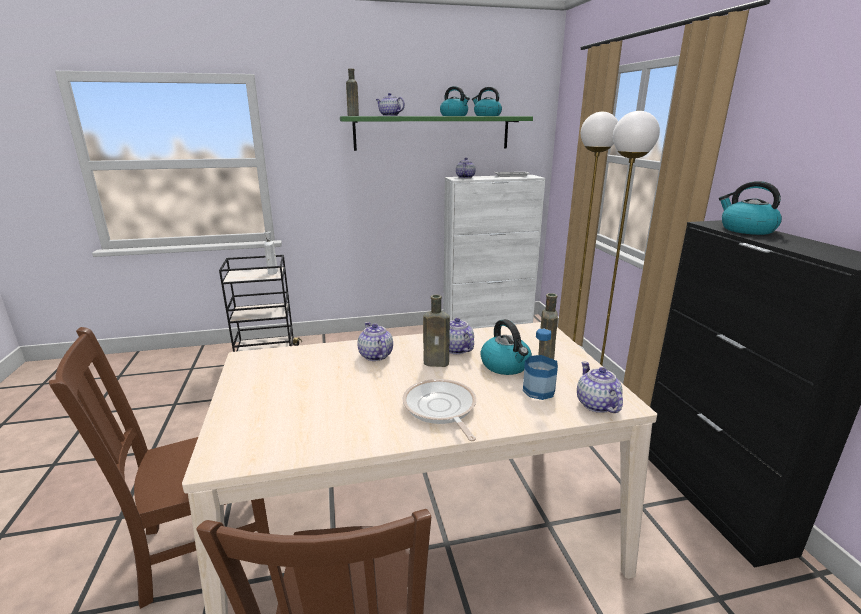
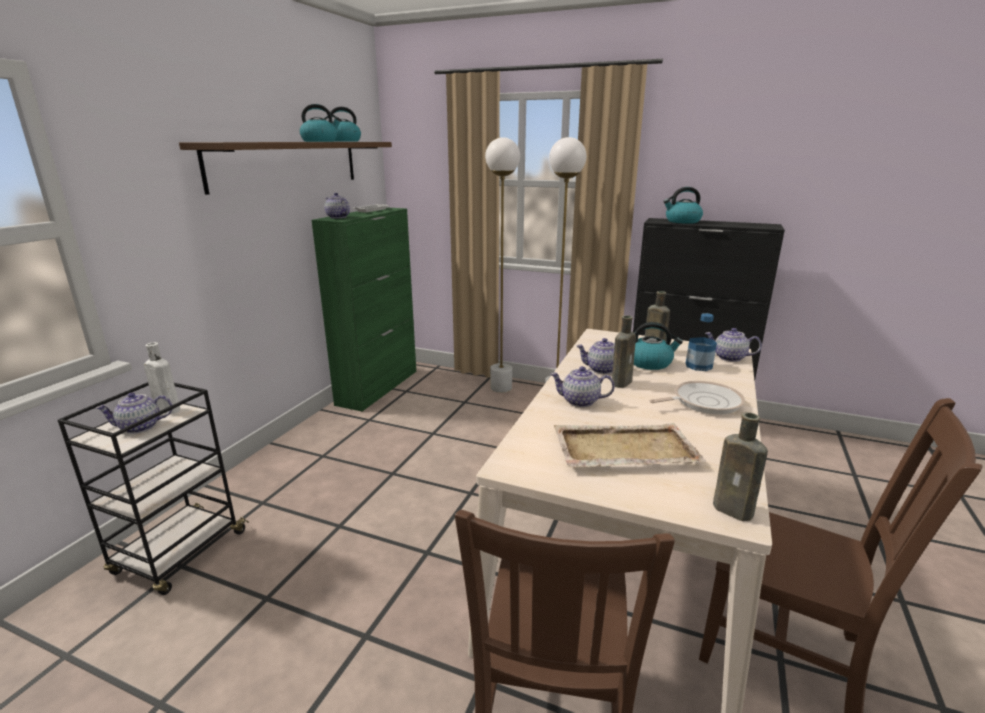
camera: 55 degrees left, 0 degrees up
(303, 390) = (623, 449): none -> beige tray
(353, 116) = (218, 141): brown bottle -> brown bottle (735, 511)
(389, 116) = (261, 141): teapot -> teapot (139, 427)
(432, 133) = (288, 164): green shelf -> brown shelf
(440, 409) = (703, 402): frying pan -> frying pan turned 150 degrees clockwise
(488, 326) = (378, 387): white cabinet -> green cabinet

